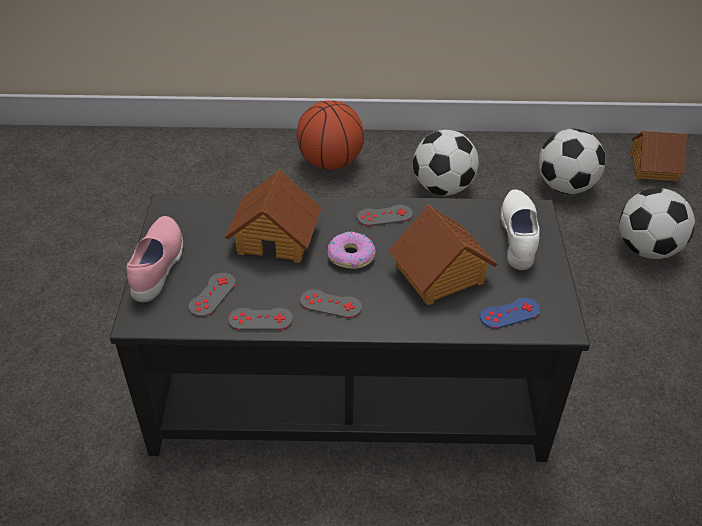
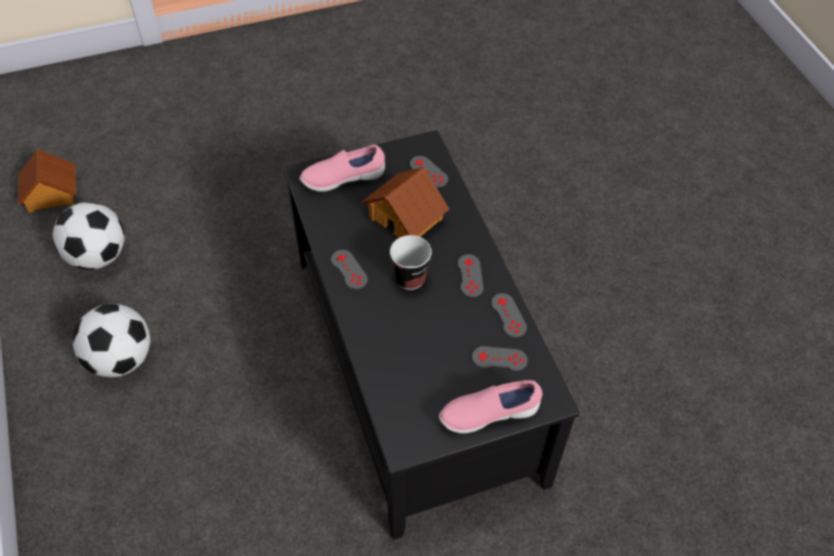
camera: 110 degrees left, 10 degrees up
(276, 237) = (410, 339): toy house -> none
(330, 163) = (92, 487): basketball -> none
(351, 256) = (410, 278): donut -> cup
(509, 313) = (428, 172): blue game controller -> grey game controller
(519, 238) = (343, 178): white shoe -> pink shoe
(647, 249) = (181, 190): football -> none

